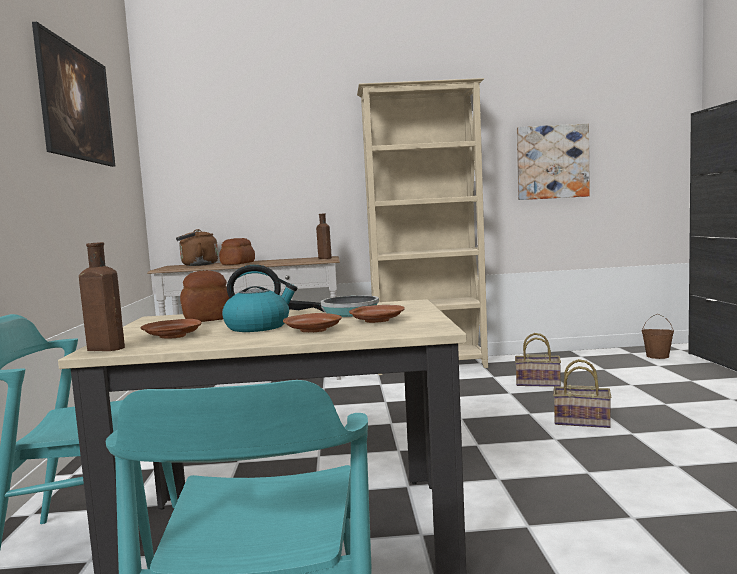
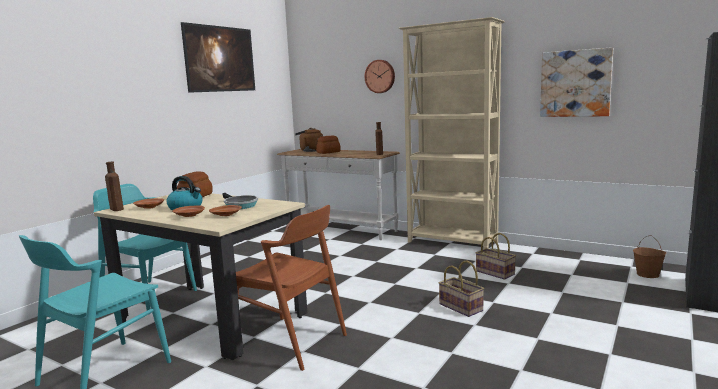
camera: 35 degrees right, 5 degrees up
(304, 154) = (380, 76): none -> wall clock
(487, 520) = (291, 342): none -> brown chair

